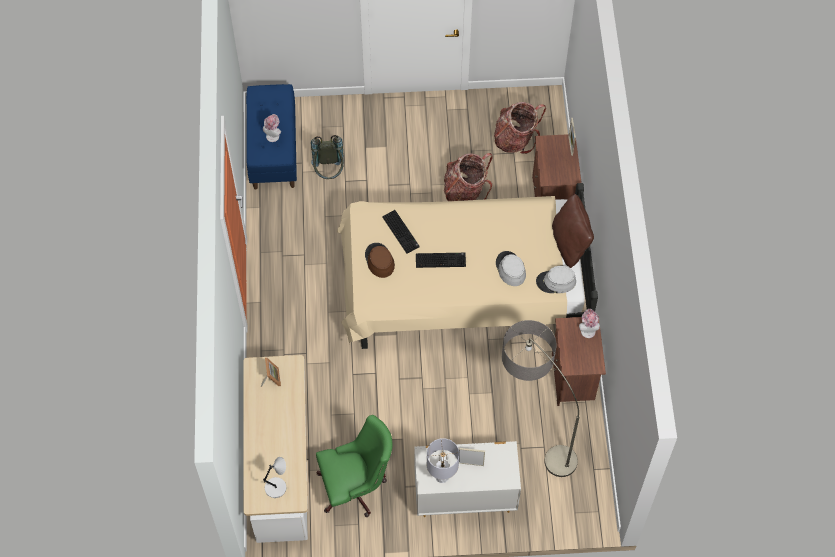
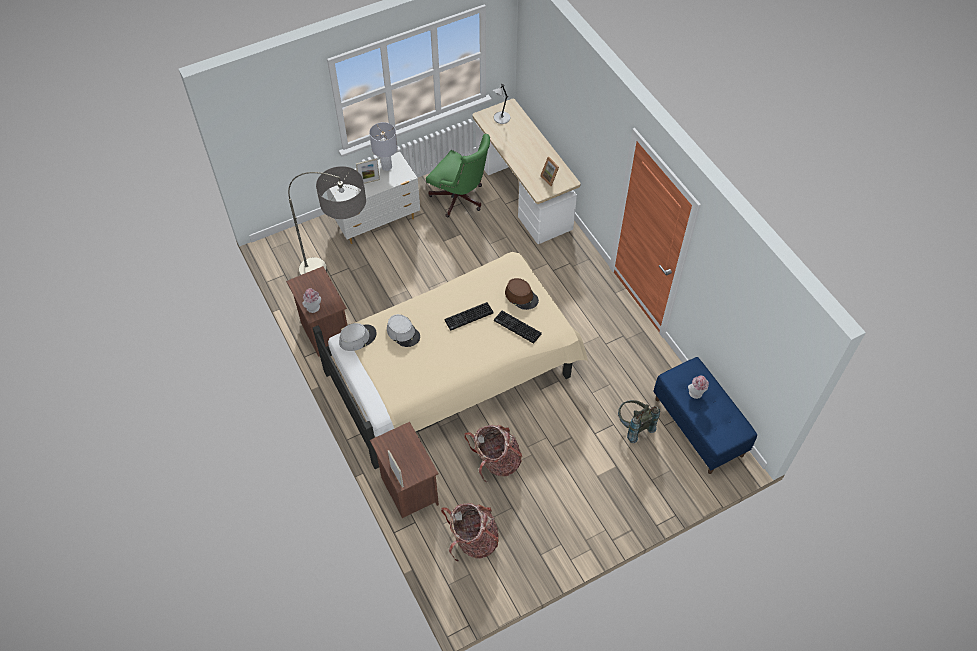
camera: 155 degrees right, 5 degrees down
(356, 487) = (460, 199): green office chair -> green office chair turned 105 degrees counterclockwise
(570, 244) = (358, 378): brown pillow -> none

